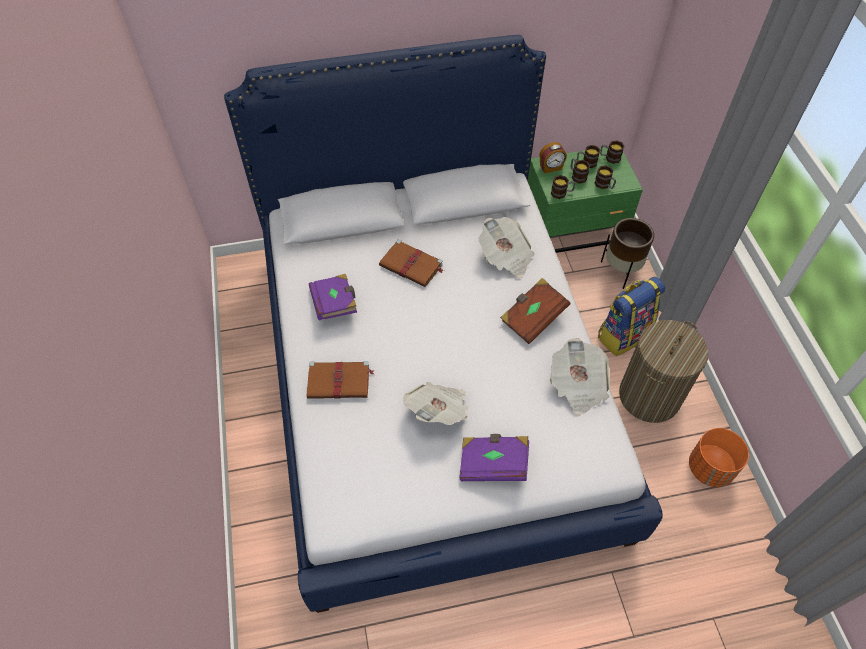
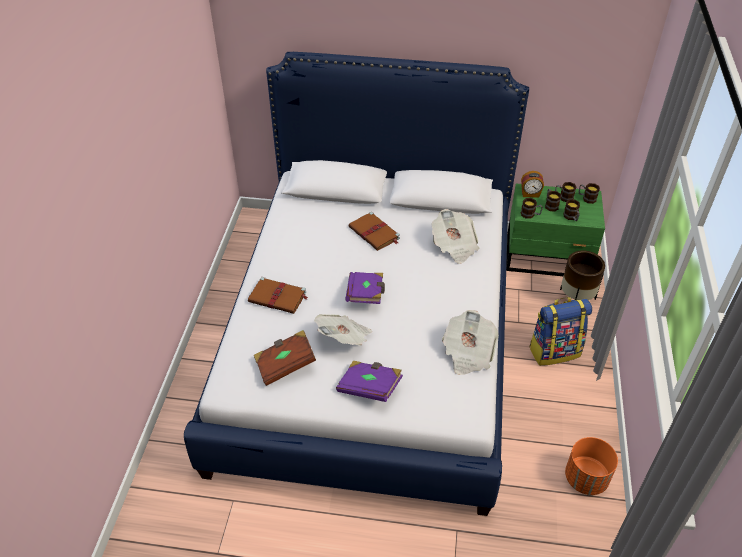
camera: 20 degrees right, 10 degrees down
(335, 304) = (301, 244): purple book -> purple book (366, 295)
(532, 317) = (455, 294): brown book -> brown book (285, 365)
(649, 396) = (555, 405): laundry basket -> none

